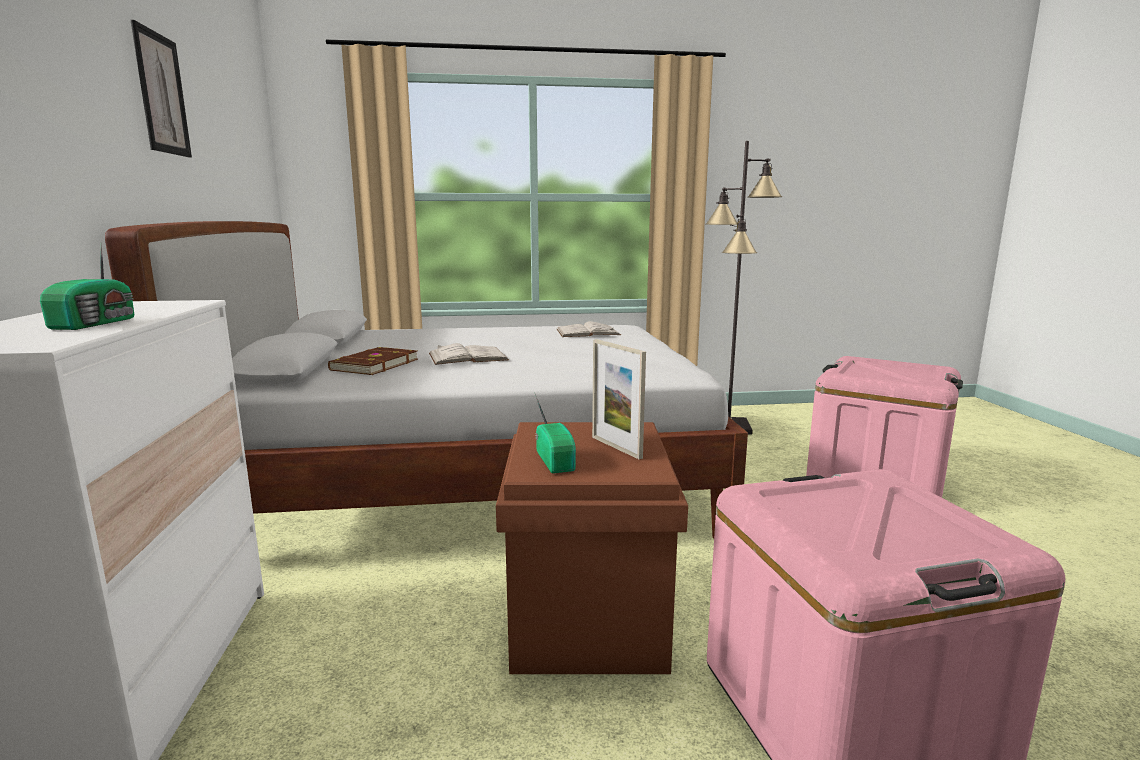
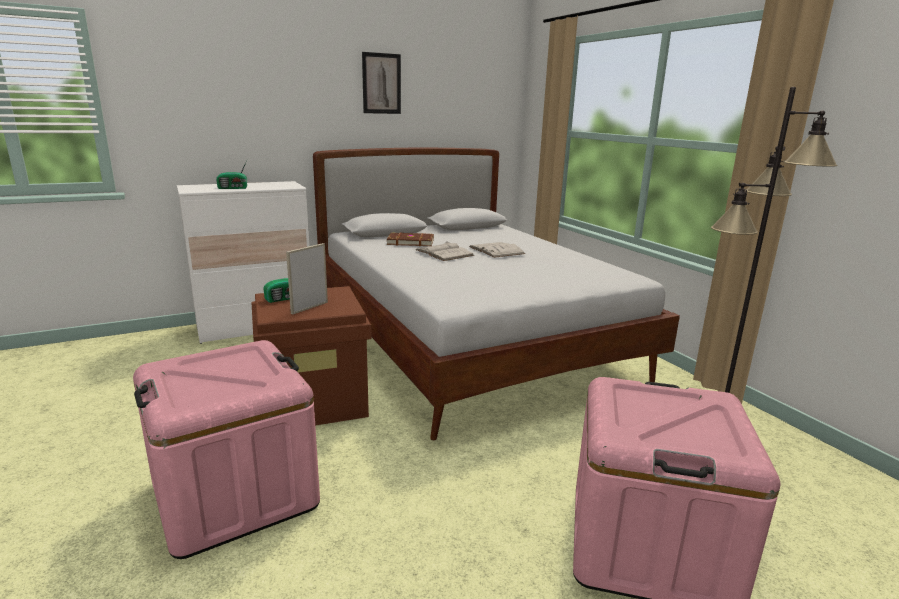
camera: 70 degrees right, 5 degrees up
(587, 332) = (576, 269): white book -> white book (496, 250)

